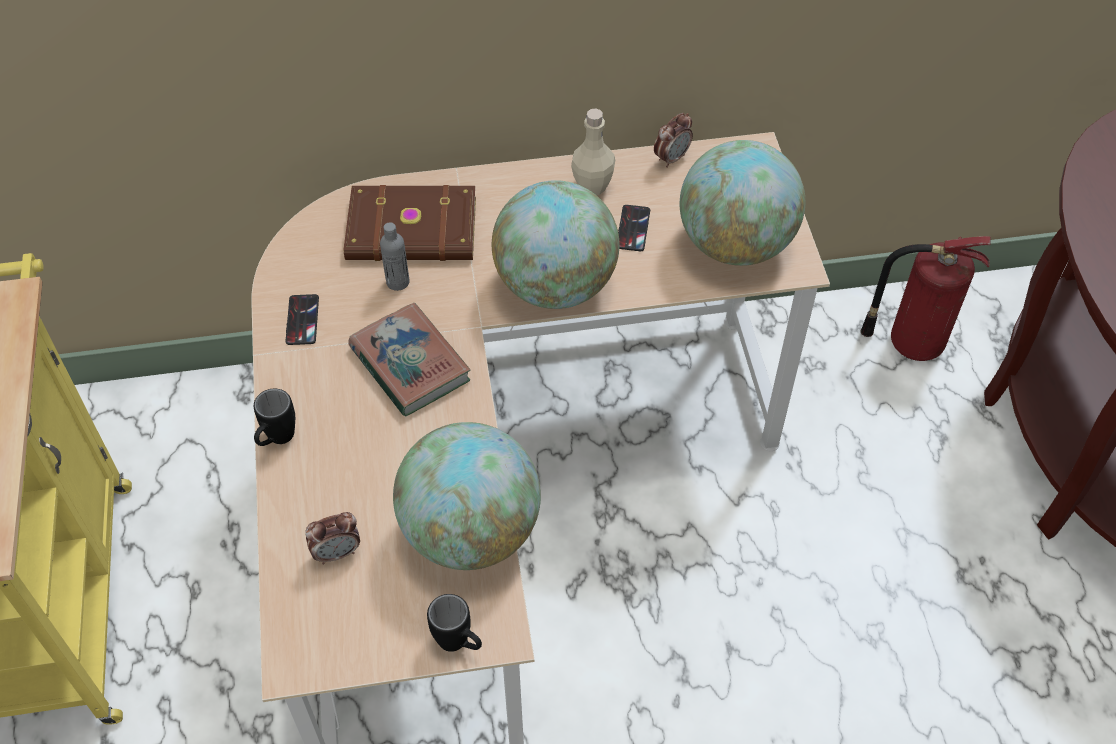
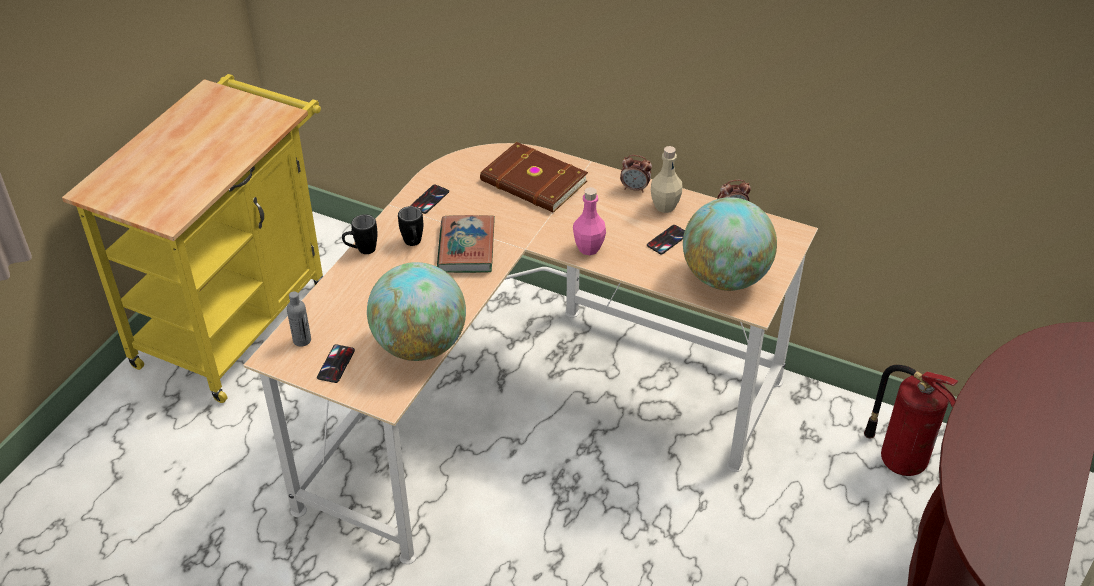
camera: 35 degrees right, 10 degrees down
(337, 553) = (342, 318): alarm clock -> alarm clock (635, 188)
(387, 622) = (336, 364): none -> phone
(398, 282) = (499, 204): grey bottle -> grey bottle (302, 340)
(459, 644) = (362, 394): black mug -> black mug (413, 244)
(555, 286) = (588, 248): globe -> pink bottle

